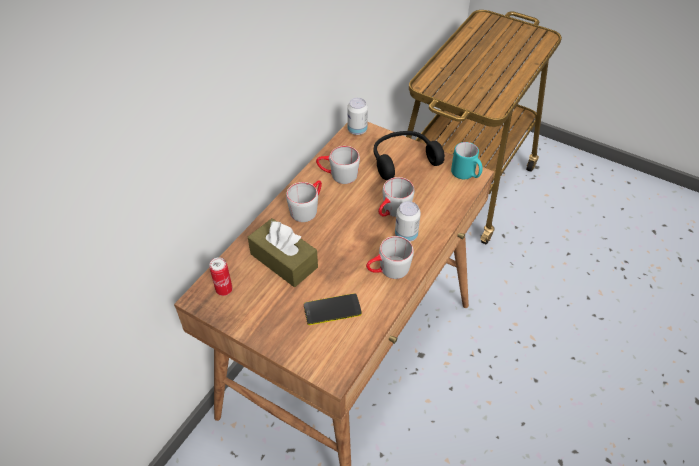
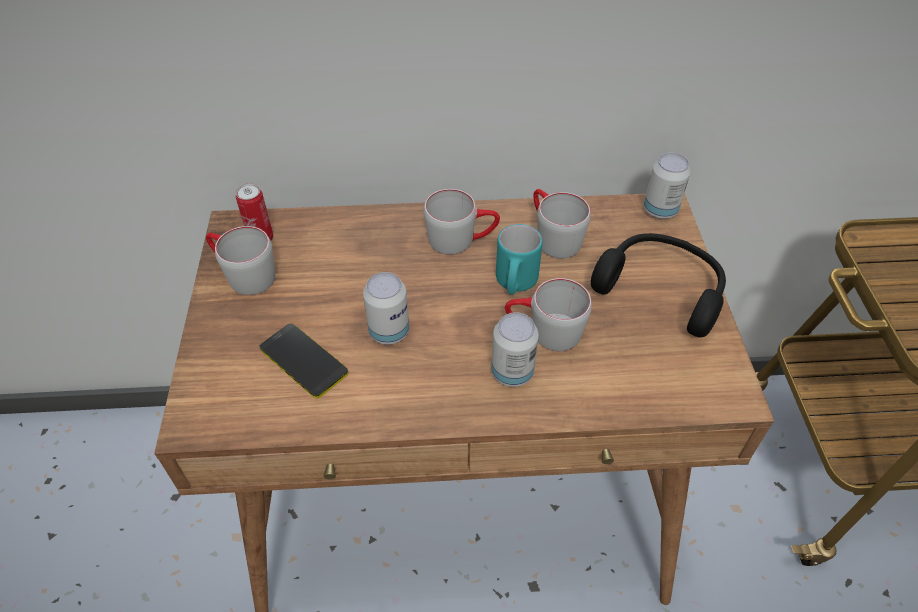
camera: 55 degrees right, 0 degrees up
(284, 260) = (350, 266): brown tissue box -> none
(343, 267) = (389, 332): none -> can
(388, 270) = (424, 387): grey mug -> grey mug (243, 274)
(466, 175) = (719, 384): turquoise mug -> turquoise mug (515, 284)

